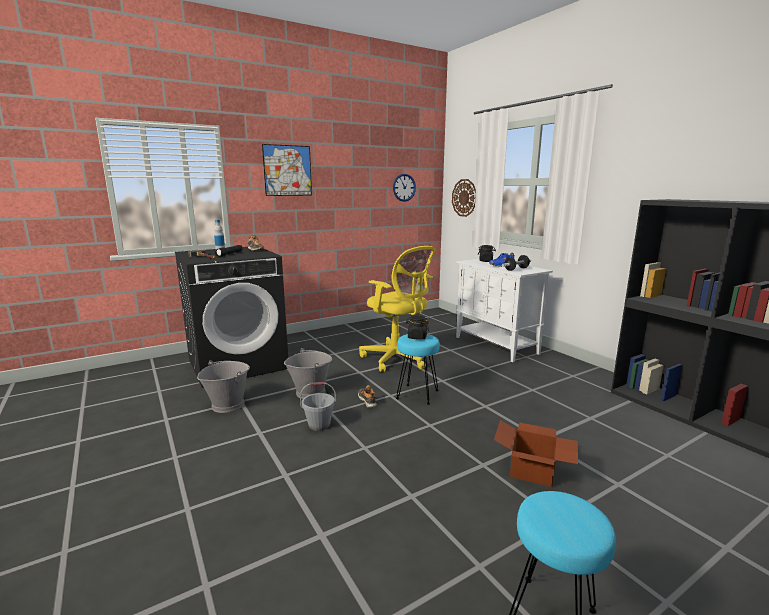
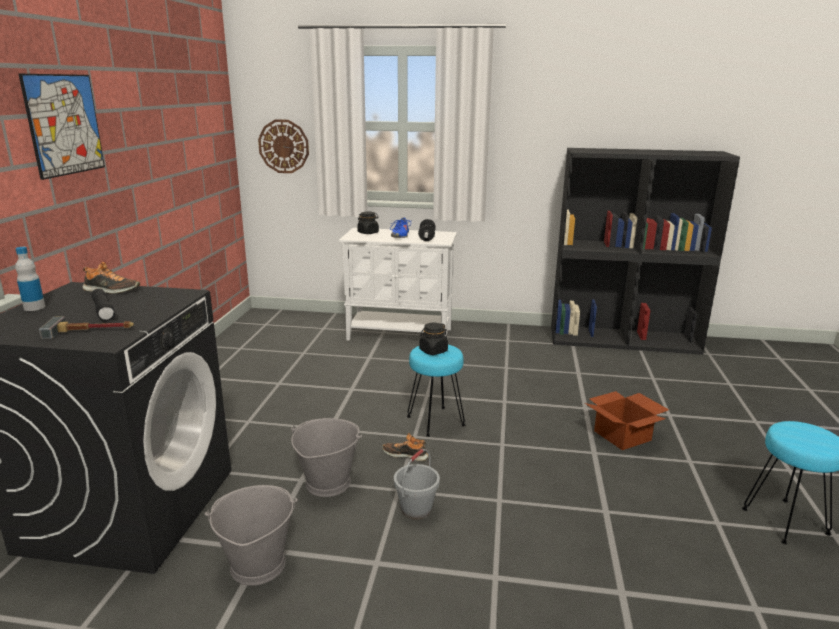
camera: 50 degrees left, 5 degrees up
(397, 359) = (339, 393): yellow office chair -> none
(404, 187) = (201, 136): wall clock -> none

